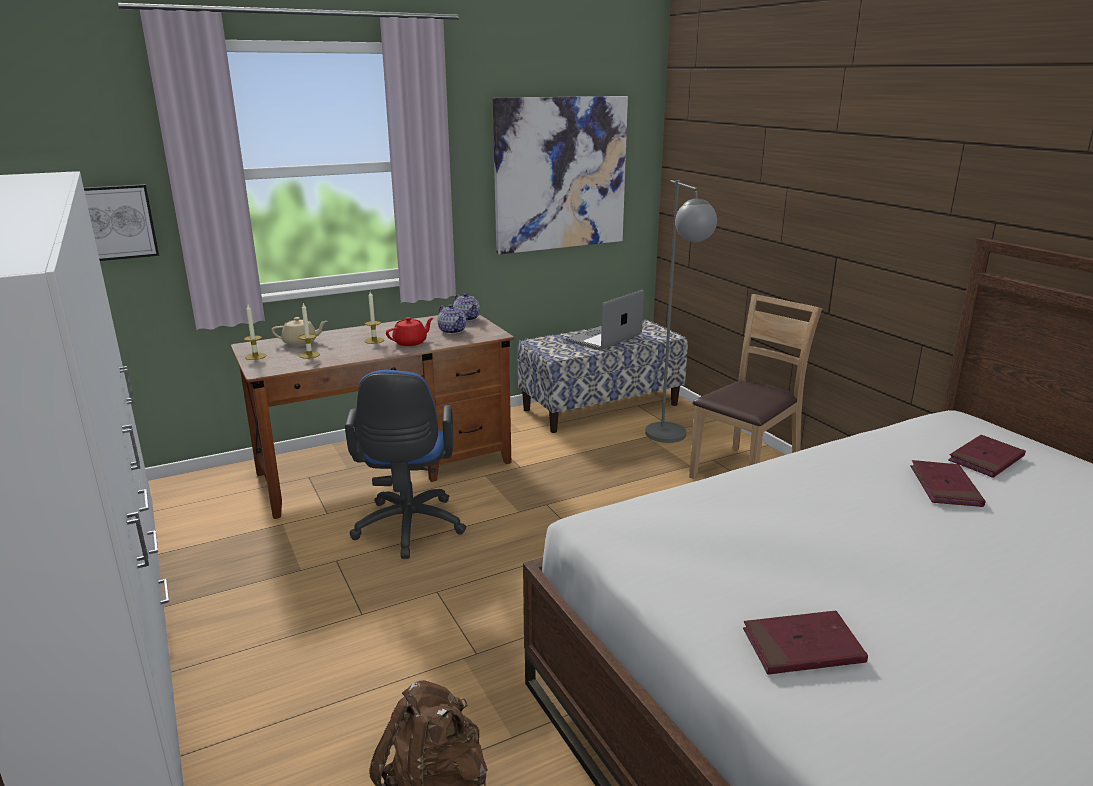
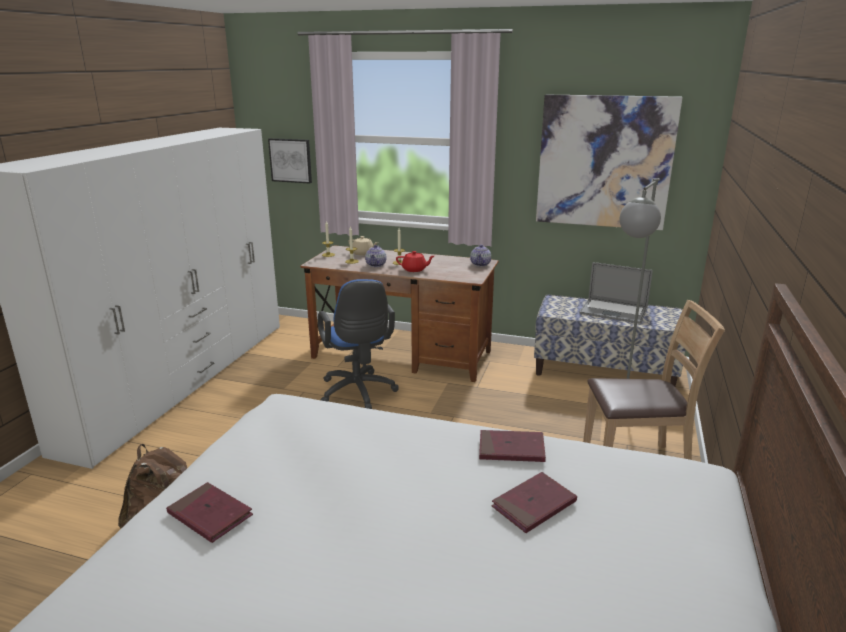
camera: 45 degrees right, 0 degrees up
(408, 530) = (358, 393): blue office chair -> blue office chair turned 60 degrees counterclockwise
(452, 331) = (453, 269): teapot -> teapot (376, 265)
(604, 338) = (613, 311): laptop -> laptop turned 150 degrees counterclockwise
(985, 459) = (631, 511): red book -> red book (511, 449)

